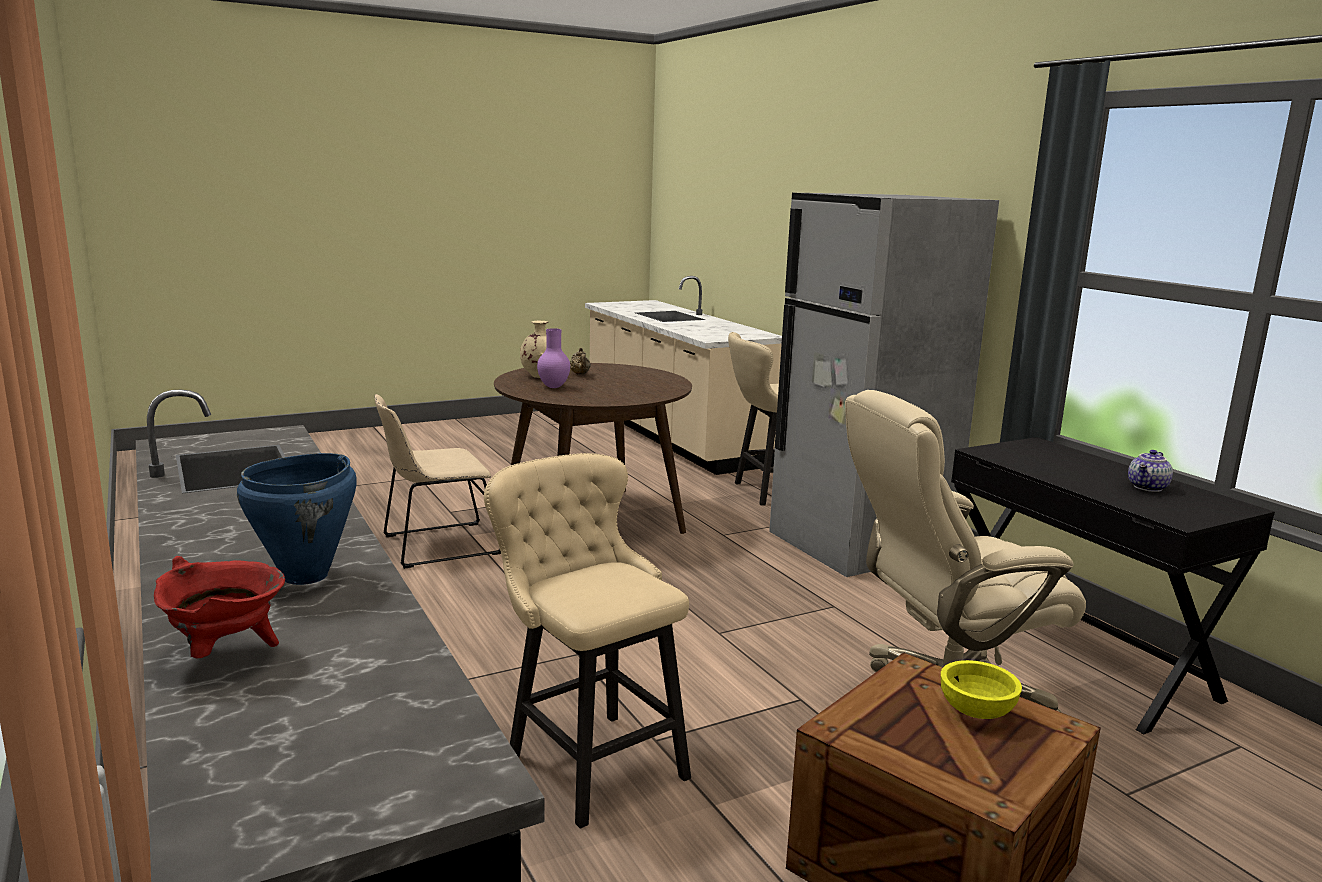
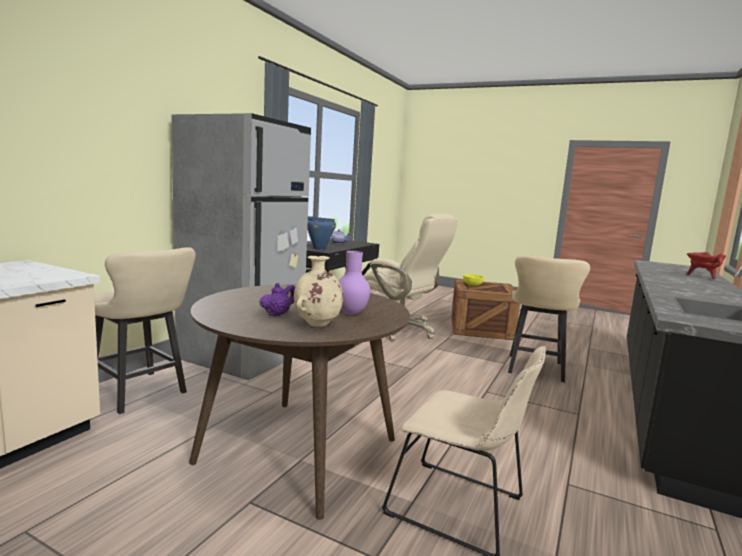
camera: 125 degrees left, 5 degrees down
(306, 576) = (675, 279): blue cooking pot -> blue cooking pot (319, 249)
(580, 374) = (277, 314): beige teapot -> purple teapot

